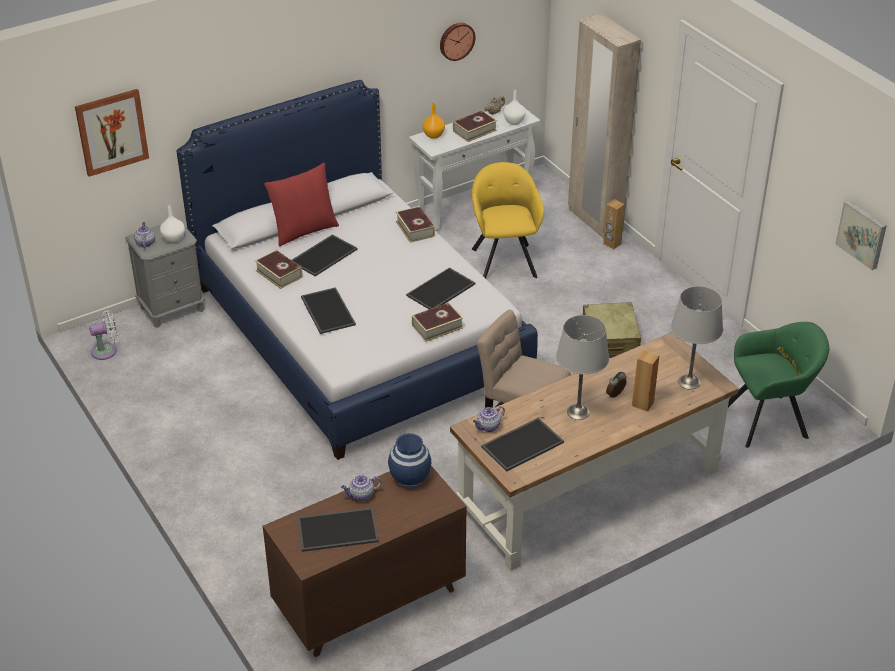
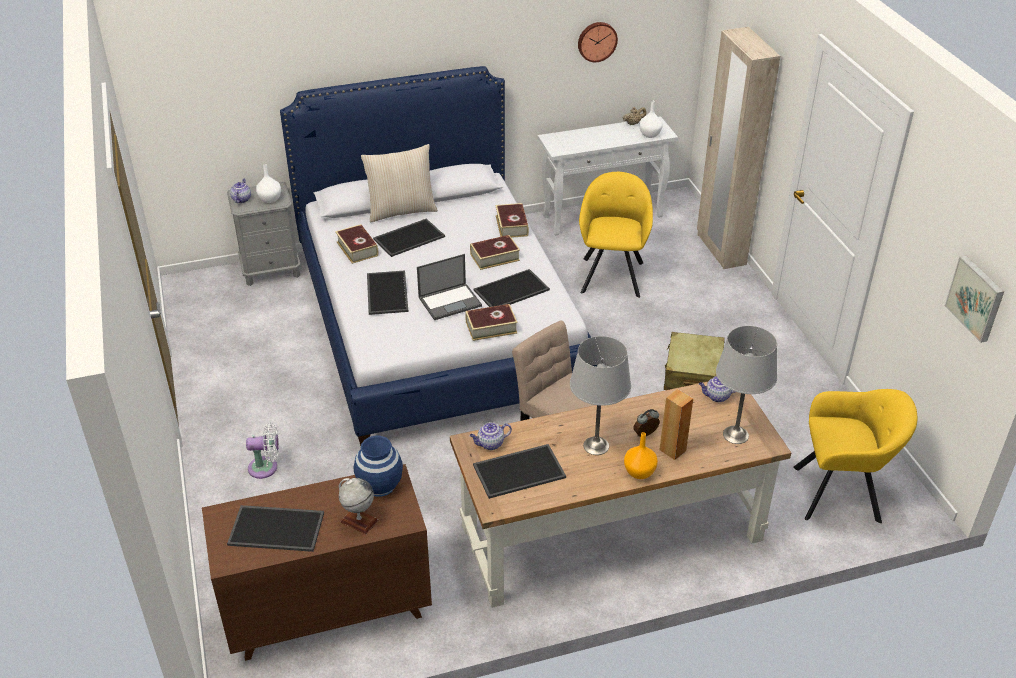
camera: 15 degrees right, 0 degrees up
(107, 351) = (192, 300): white fan -> white fan (266, 467)
(112, 132) = (212, 80): picture -> none
(303, 230) = (401, 210): red pillow -> beige pillow
(361, 495) = (319, 494): teapot -> teapot (717, 396)
(390, 309) = (450, 301): none -> laptop
(406, 510) = (359, 521): none -> globe
(434, 135) = (563, 137): orange vase -> orange vase (640, 472)
(474, 131) = (606, 138): book -> book (494, 257)
(612, 244) = (730, 275): brown speaker -> none
(769, 420) = (842, 494): green armchair -> yellow armchair

